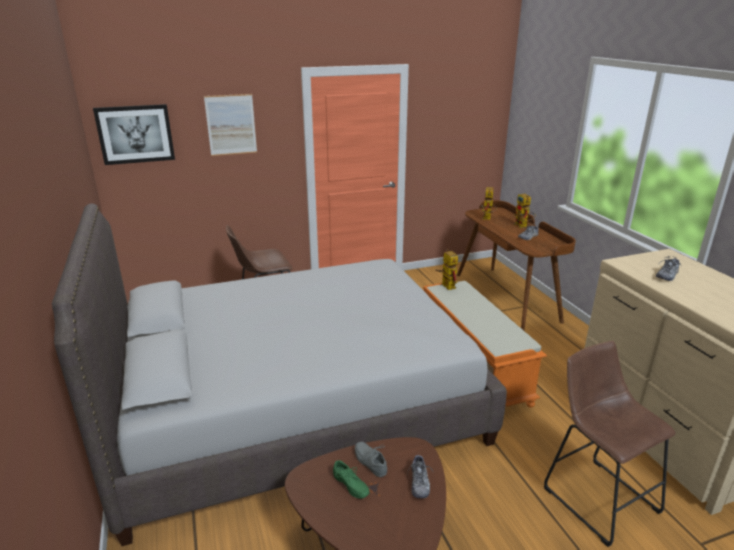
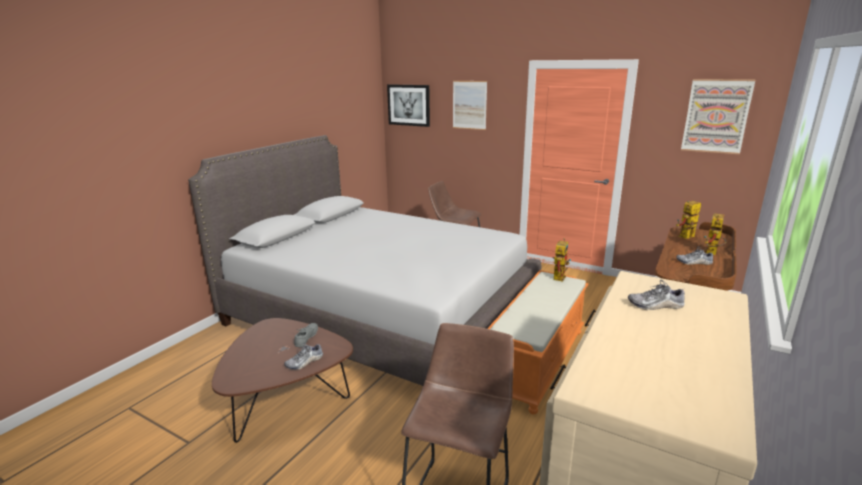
camera: 50 degrees right, 5 degrees down
(349, 486) = (277, 340): green shoe -> none
(470, 111) = (716, 116): none -> picture

